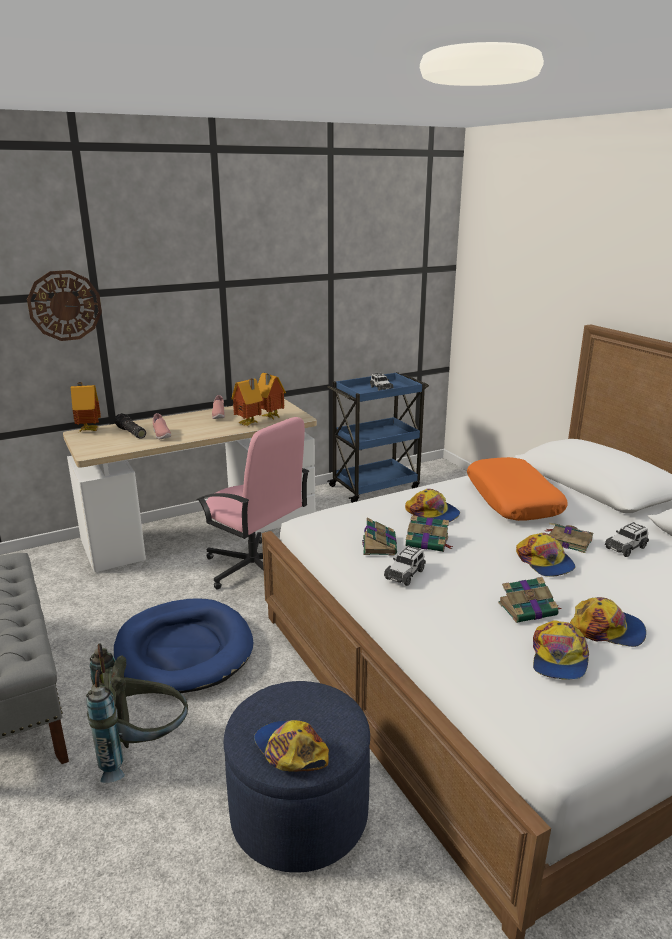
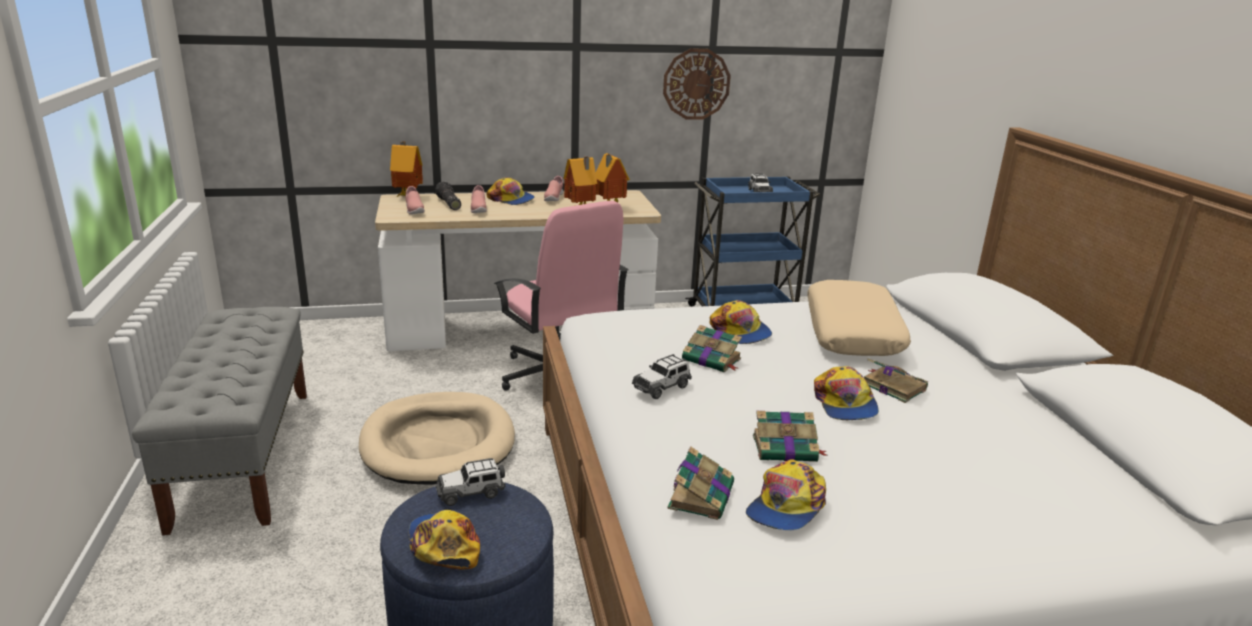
camera: 15 degrees right, 0 degrees up
(65, 305) = (395, 54): wall clock -> wall clock (696, 84)
(104, 444) = (414, 210): none -> pink shoe
(143, 750) = (346, 530): grey backpack -> none
(184, 650) = (438, 443): blue dog bed -> beige dog bed
(379, 545) = (653, 353): book -> book (701, 495)
(513, 500) = (853, 332): orange pillow -> beige pillow
(607, 629) = (873, 488): cap -> cap (511, 199)
(626, 547) = (967, 406): toy car -> toy car (471, 492)

